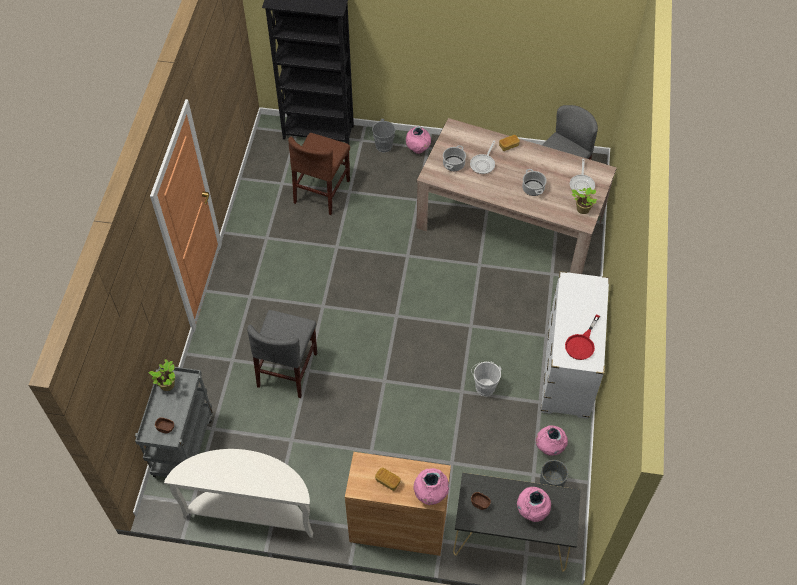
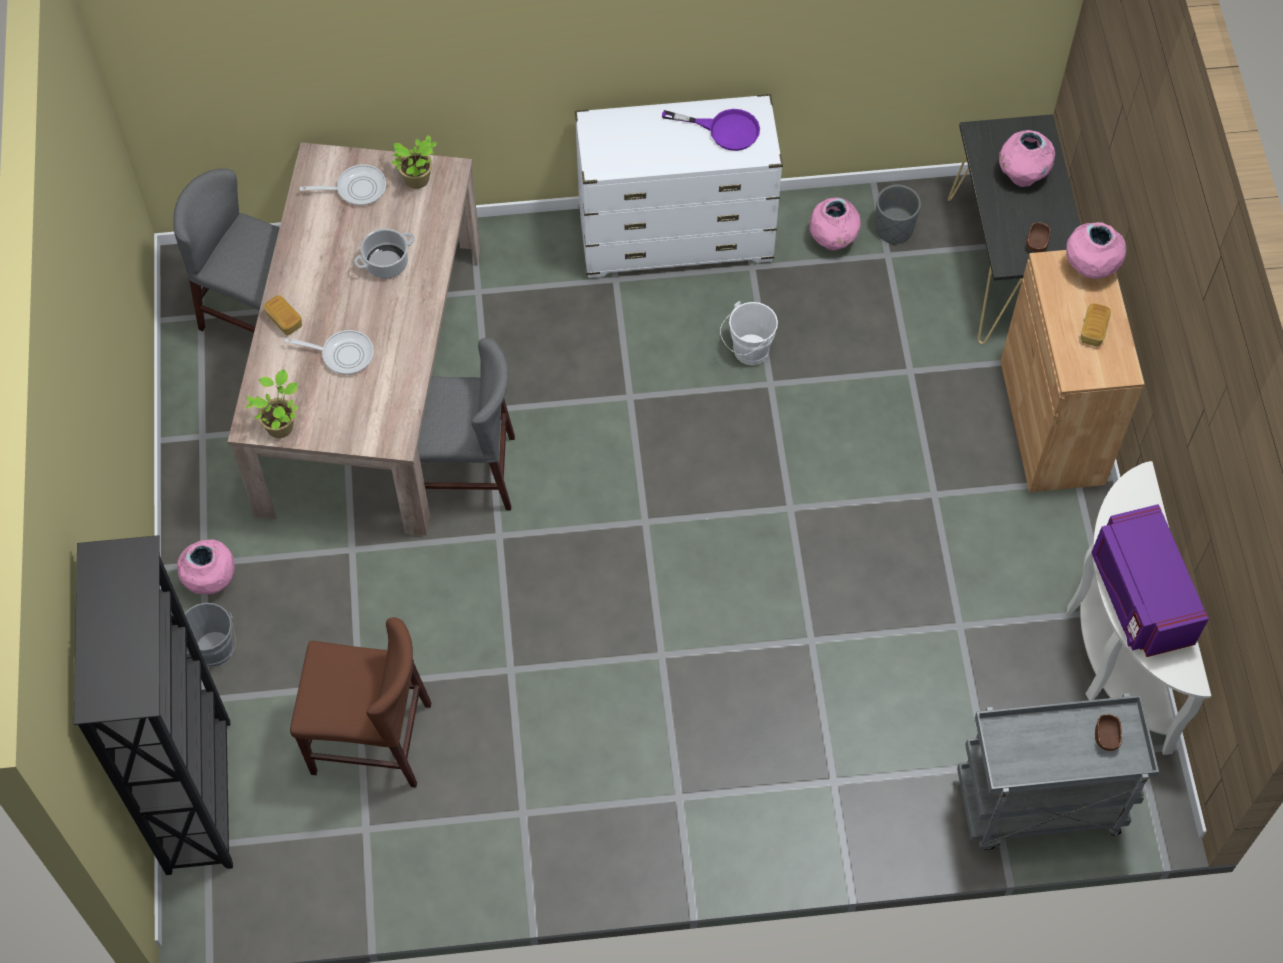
camera: 105 degrees left, 5 degrees up
(168, 385) = (1021, 765): potted plant -> potted plant (280, 425)
(231, 467) = (1140, 596): none -> purple microwave
(287, 370) = (822, 675): grey chair -> grey chair (462, 472)
(453, 164) = (355, 405): cooking pot -> none
(582, 343) = (724, 130): red frying pan -> purple frying pan

